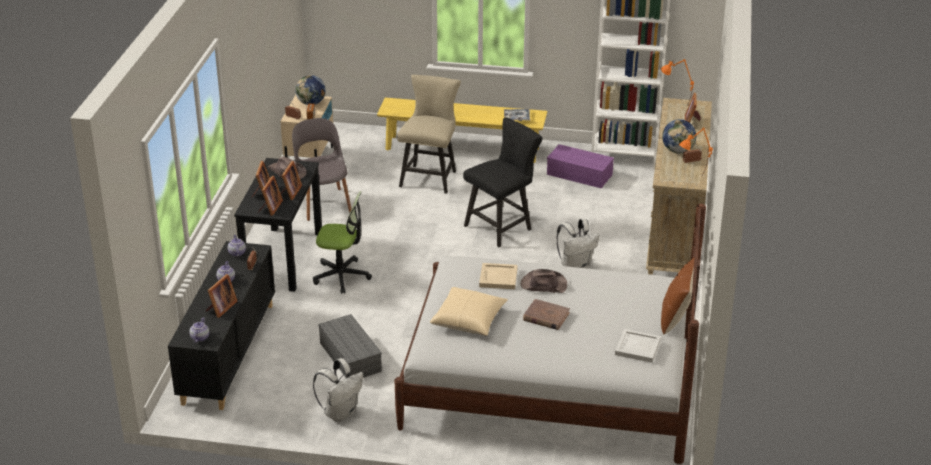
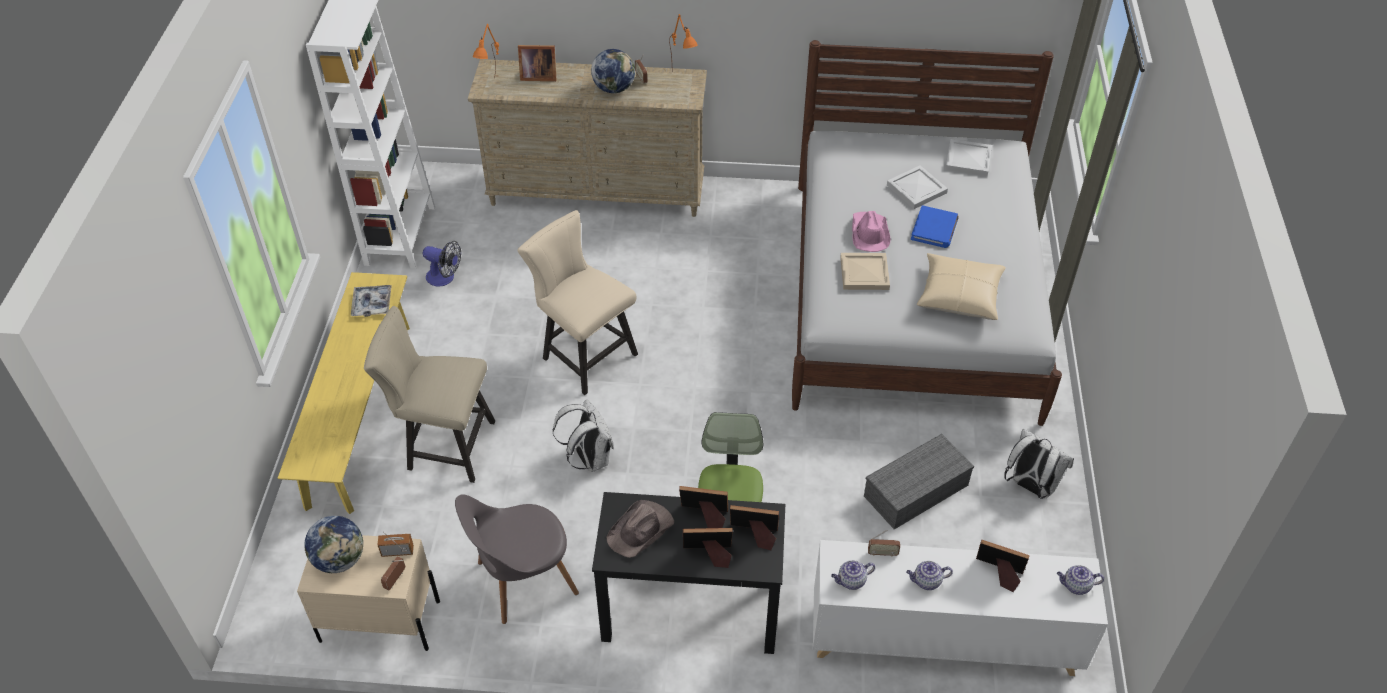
camera: 95 degrees left, 15 degrees up
(228, 353) = (942, 639): black cabinet -> white cabinet
(502, 226) = (584, 354): black chair -> beige chair
(543, 284) = (869, 233): brown hat -> pink hat
(546, 317) = (934, 229): brown book -> blue book
(575, 266) = (673, 279): white backpack -> white backpack (589, 458)
(580, 174) = (445, 278): purple storage box -> fan
(596, 314) = (916, 189): none -> white tray
(676, 318) = (900, 133): brown pillow -> none

